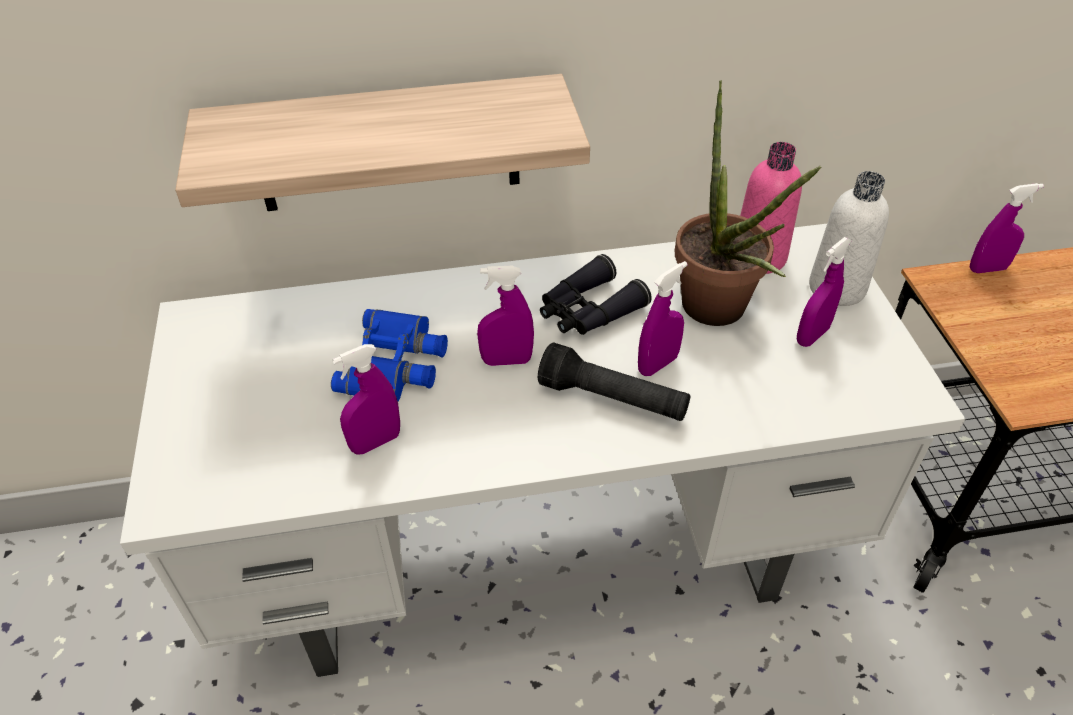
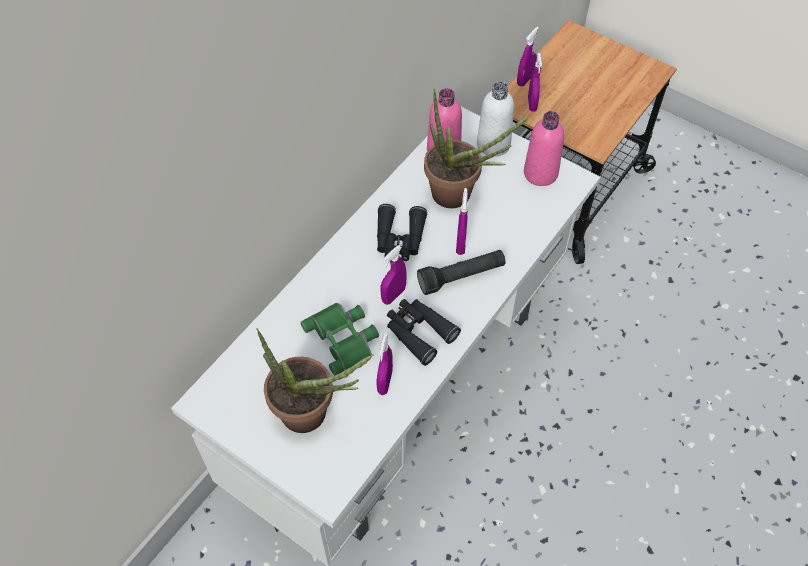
camera: 45 degrees left, 10 degrees up
(259, 415) = (313, 416): none -> potted plant
(388, 145) = (264, 224): shelf -> none
(396, 363) = (344, 338): blue binoculars -> green binoculars
(483, 420) = (418, 332): none -> black binoculars
(812, 336) = (508, 179): purple spray bottle -> purple spray bottle (532, 104)
(869, 358) = (540, 173): none -> pink bottle

